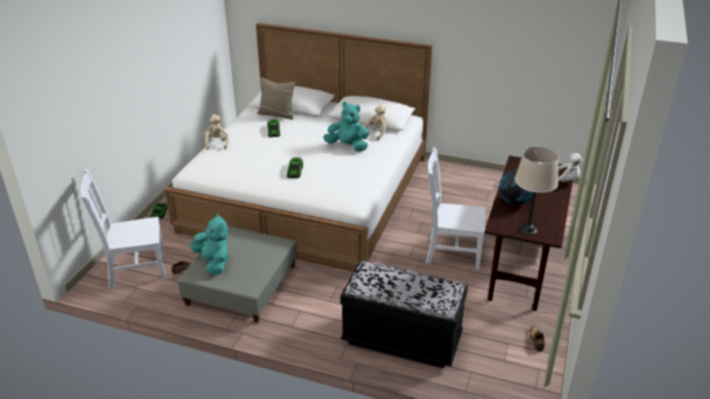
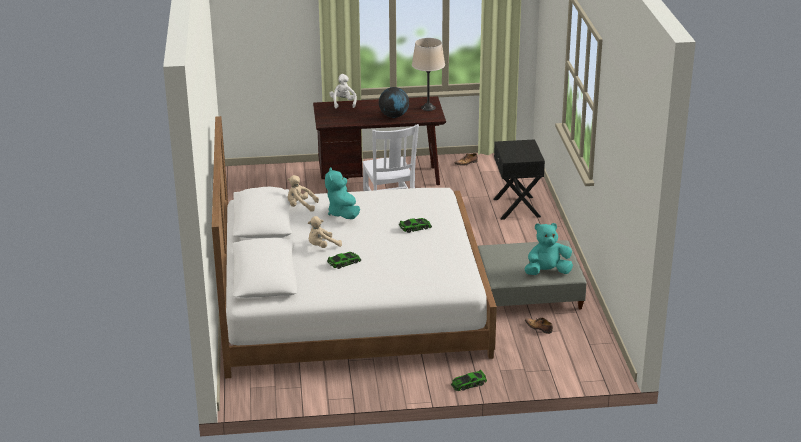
camera: 115 degrees left, 5 degrees down
(135, 270) = (569, 355): white chair -> none
(214, 262) = (547, 272): turquoise plush toy -> turquoise plush toy turned 45 degrees clockwise
(216, 143) = (399, 289): beige plush toy -> beige plush toy (322, 246)
(277, 114) = (301, 273): beige pillow -> none
(402, 339) = (517, 208): black bench -> black nightstand

